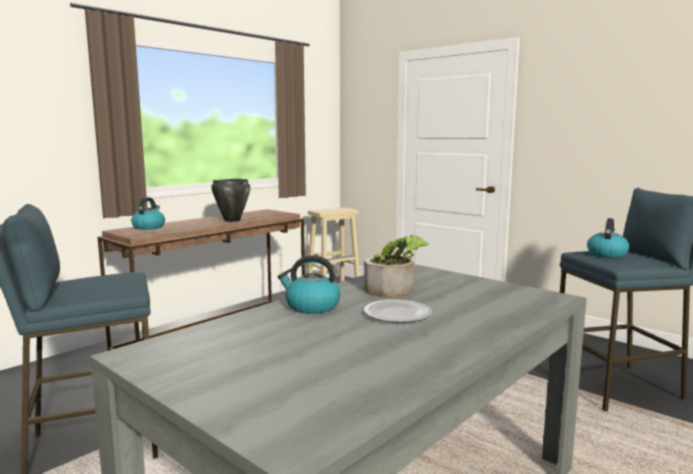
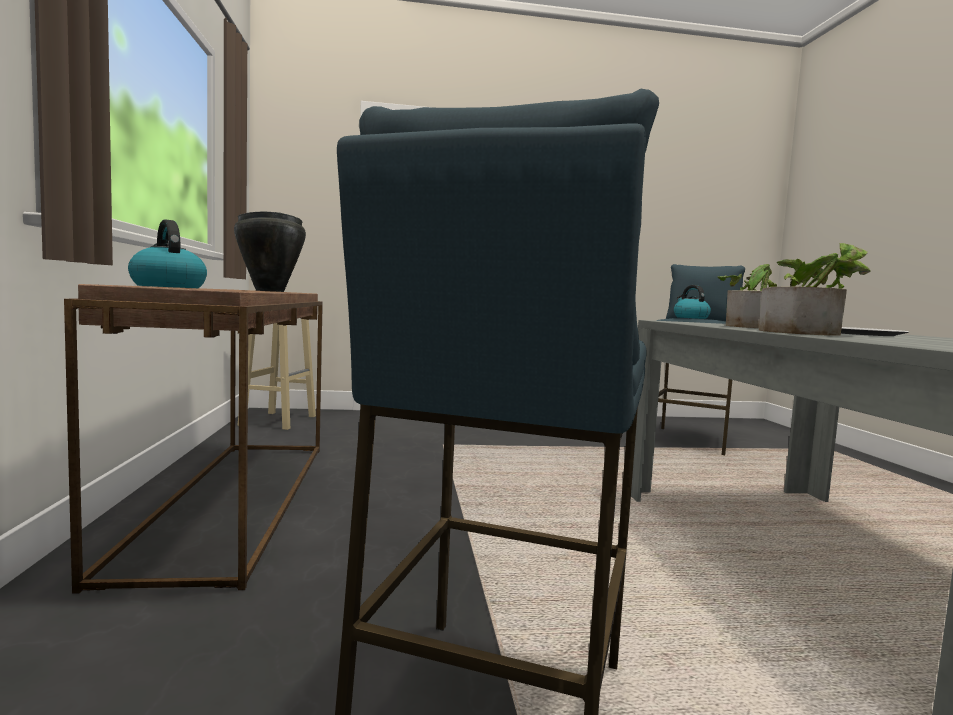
camera: 50 degrees left, 5 degrees down
(311, 306) = (810, 333): kettle -> potted plant

